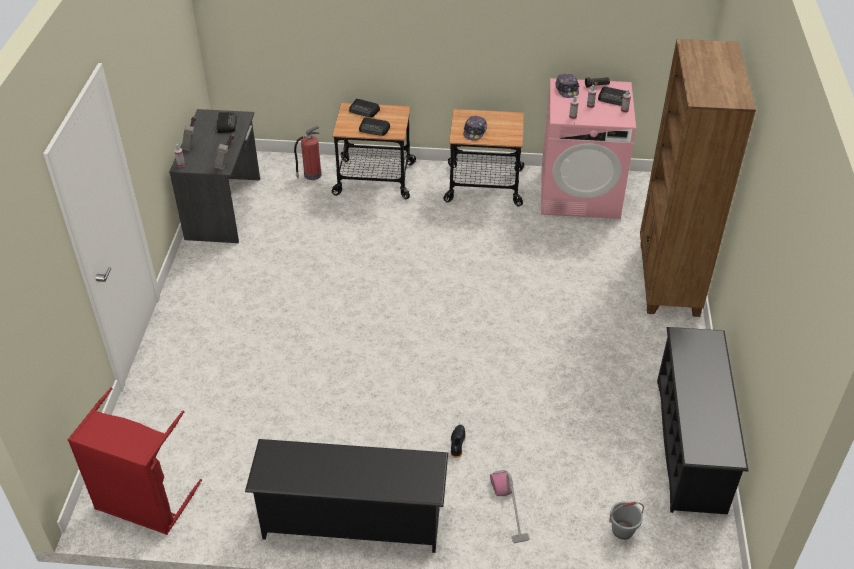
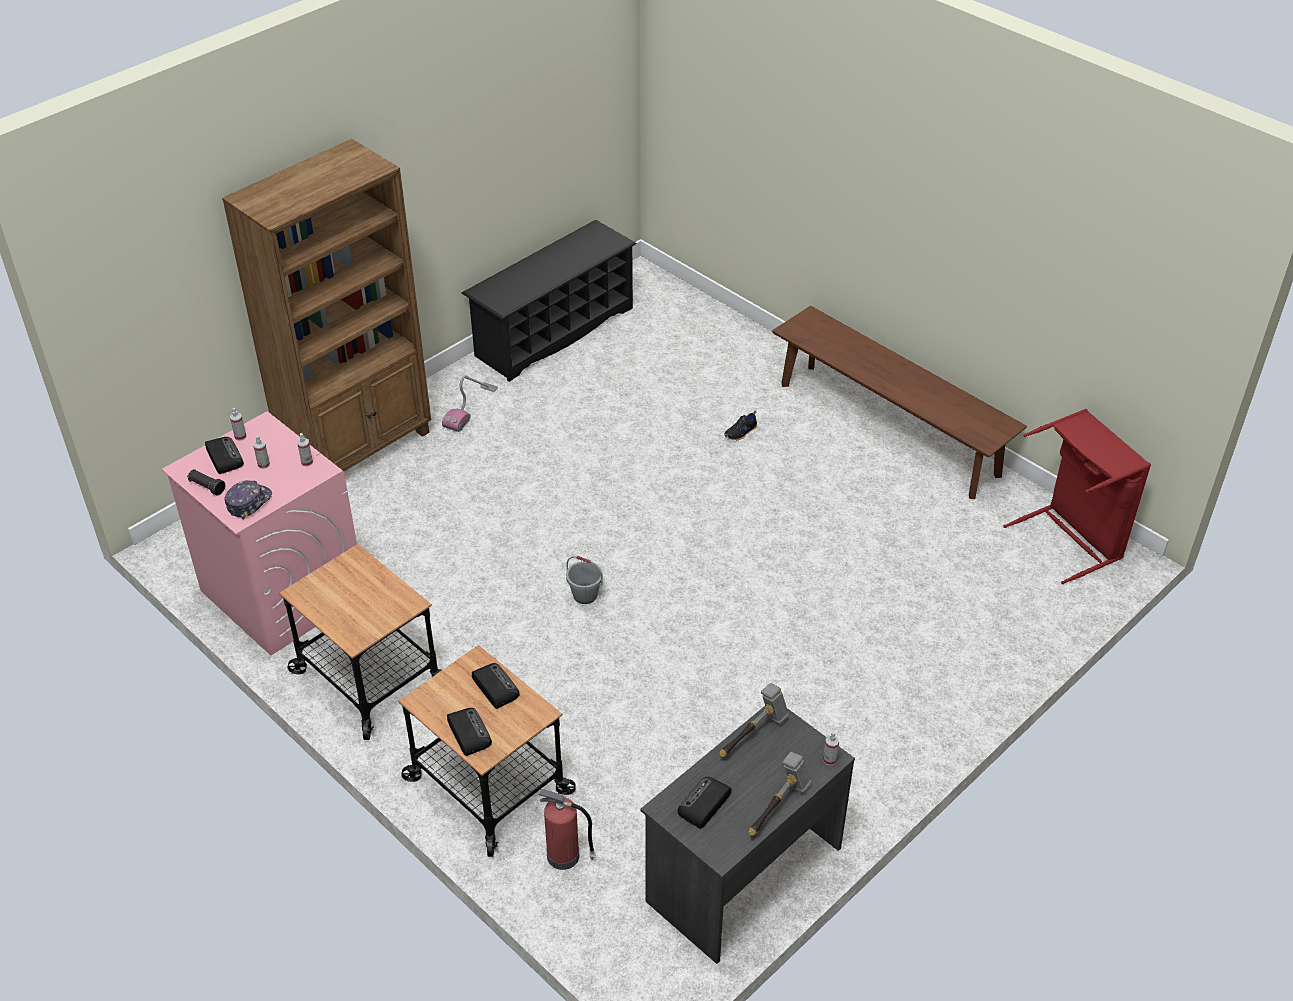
camera: 140 degrees left, 0 degrees up
(352, 521) = (888, 429): black shoe rack -> brown bench
(475, 132) = (380, 599): cap -> none
(509, 508) = (750, 371): vacuum cleaner -> vacuum cleaner (470, 408)
(622, 530) = (682, 317): grey bucket -> grey bucket (585, 595)

